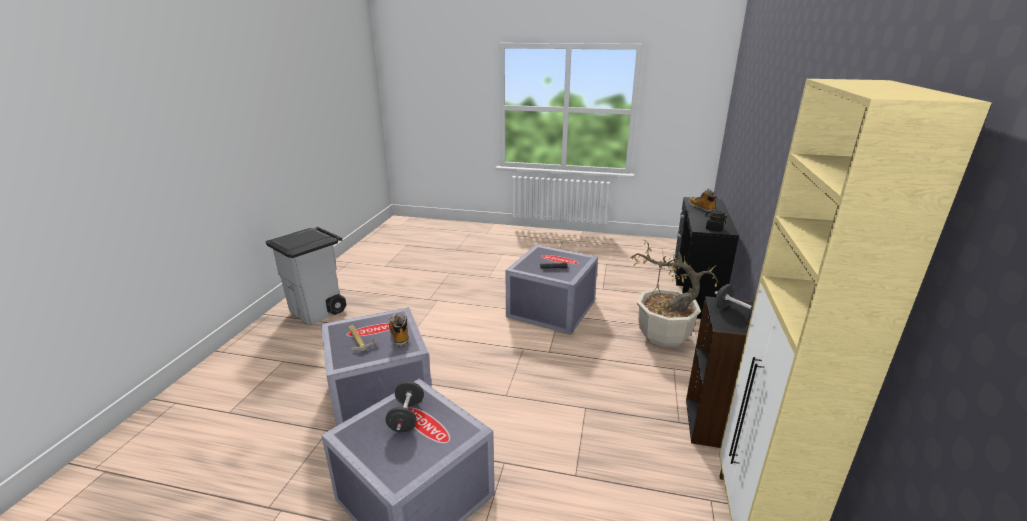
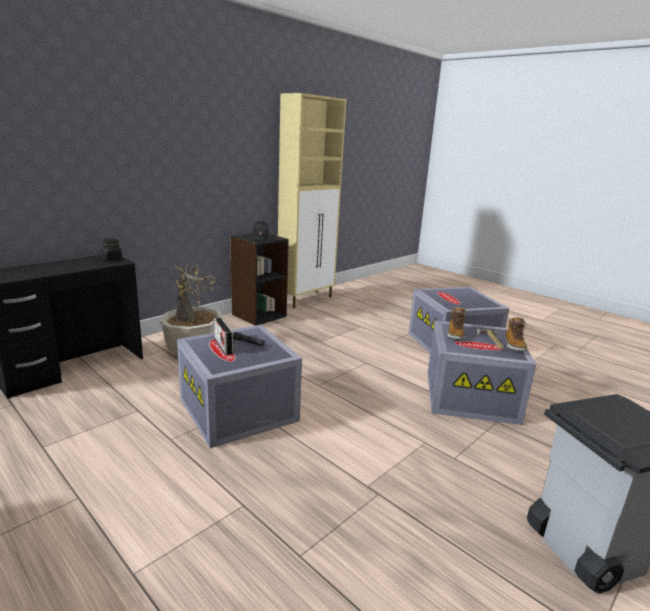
camera: 150 degrees left, 5 degrees down
(406, 417) = (459, 301): black dumbbell -> none
(563, 261) = (223, 346): none -> radio
(701, 208) = (37, 272): boot -> boot (514, 345)

